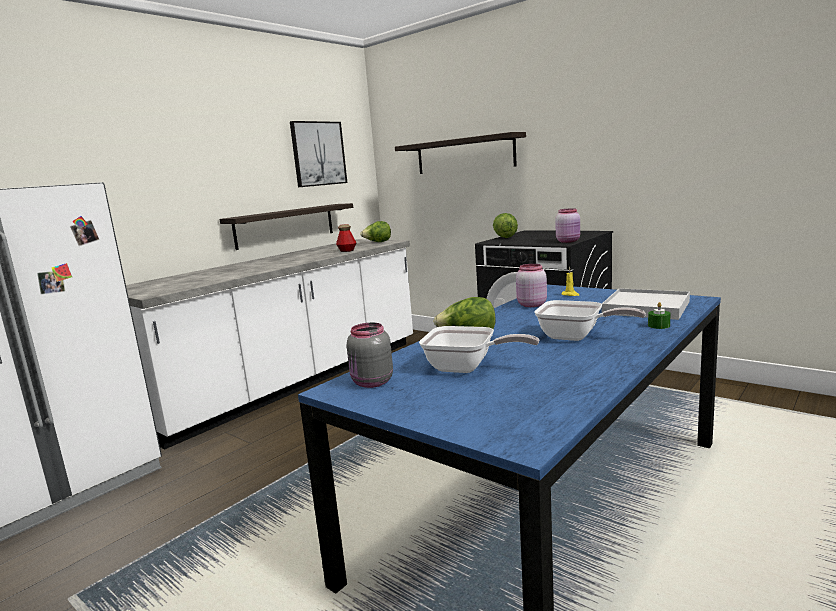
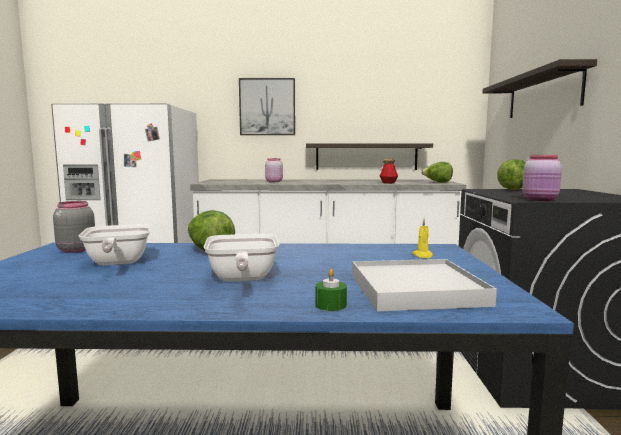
camera: 50 degrees right, 5 degrees down
(318, 154) = (414, 97): picture -> picture (267, 107)
(531, 305) = (353, 250): pink jar -> pink jar (274, 181)

